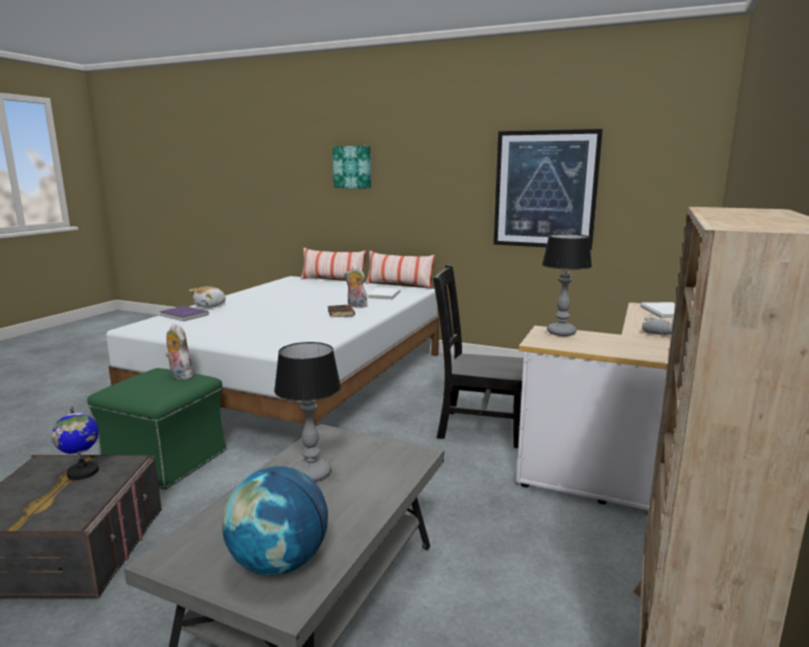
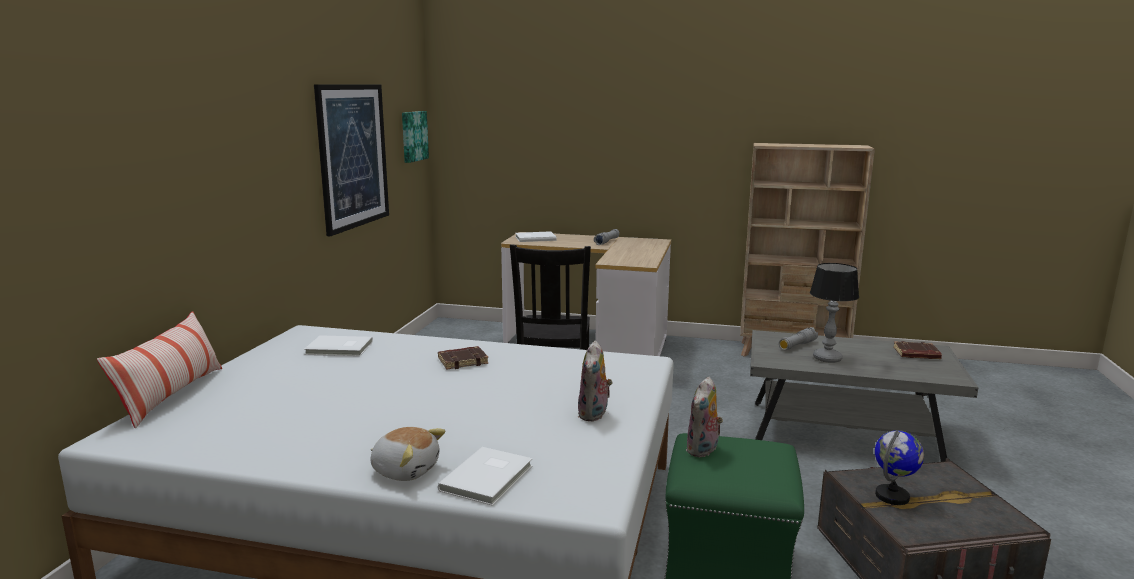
camera: 100 degrees left, 0 degrees up
(183, 315) = (489, 478): purple book -> white book
(279, 563) = (916, 354): globe -> brown book
(352, 167) = (144, 152): picture -> picture (413, 136)
(356, 306) = (415, 358): plush toy -> plush toy (594, 414)
(368, 465) = (797, 345): none -> grey flashlight
(399, 285) = (261, 344): pillow -> none
(561, 333) = (615, 259): table lamp -> none

